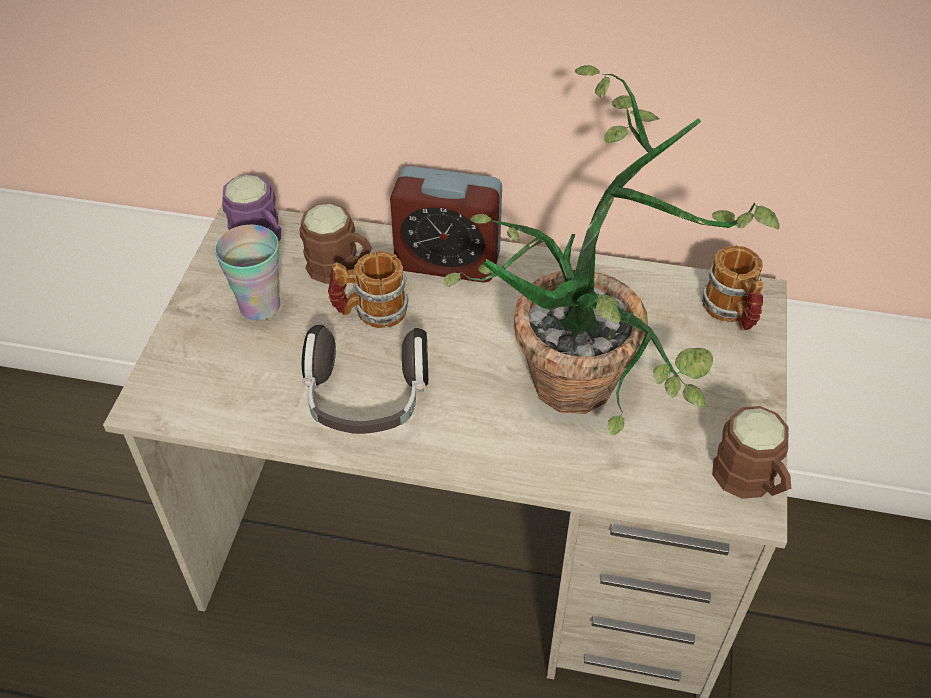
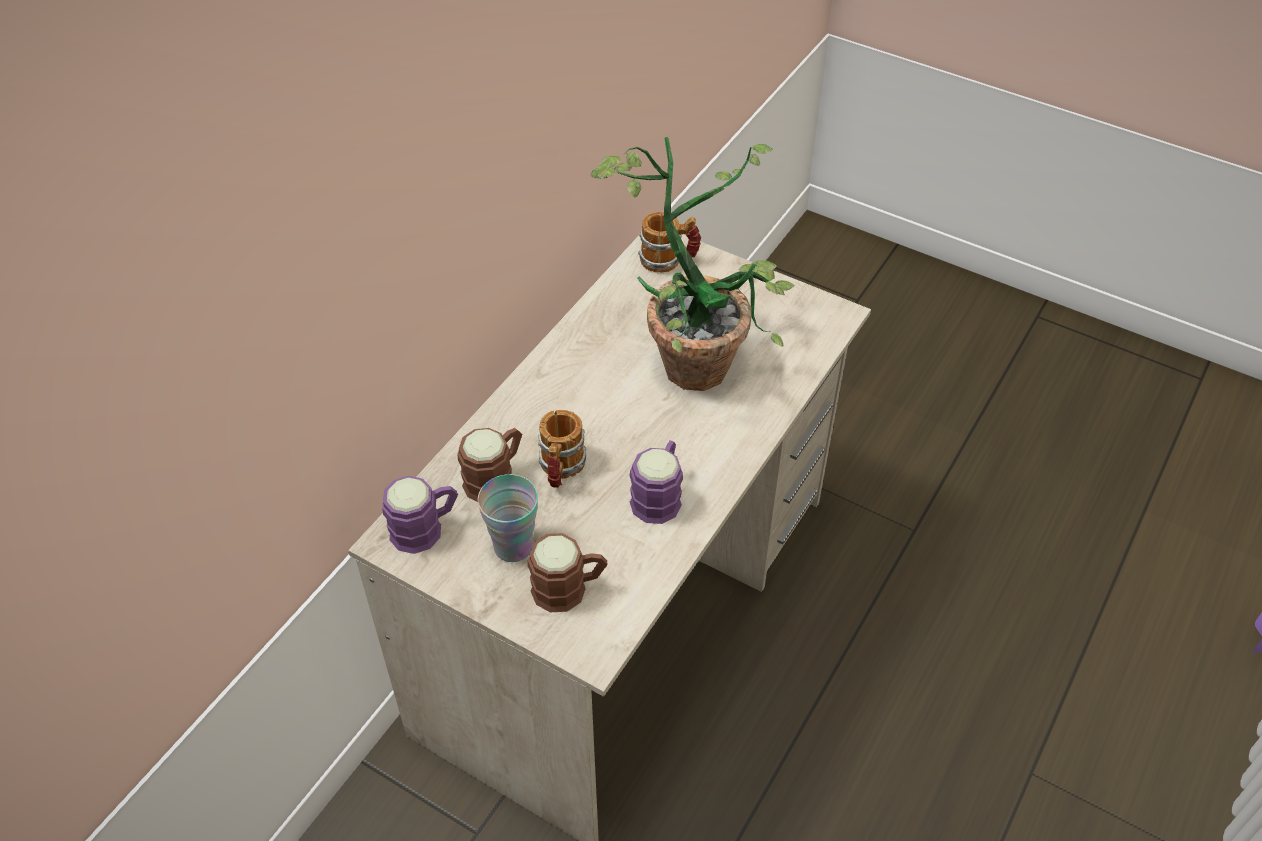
camera: 70 degrees left, 0 degrees up
(366, 401) = (659, 495): headphones -> purple mug
(447, 262) = (528, 403): alarm clock -> none
(750, 482) = (820, 307): brown mug -> brown mug (569, 589)

